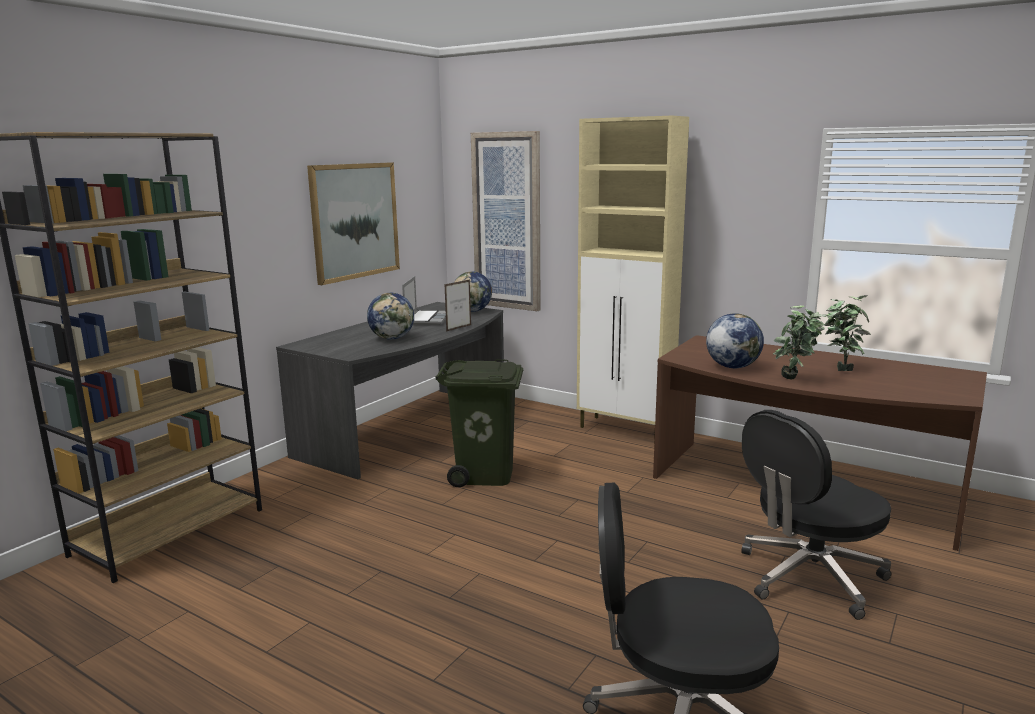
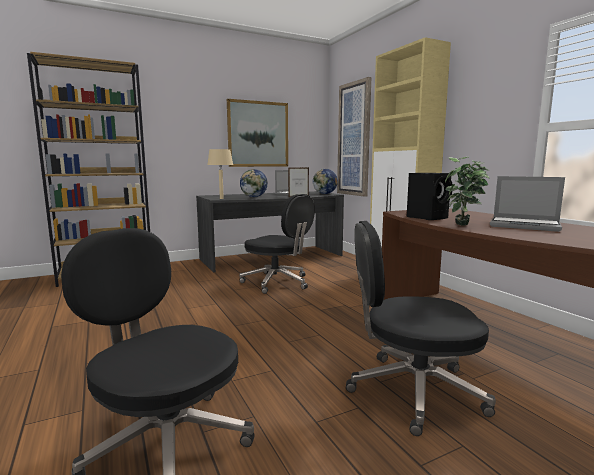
camera: 30 degrees right, 5 degrees down
(355, 353) = (221, 198): none -> beige table lamp
(485, 475) = (277, 282): green trash can -> black office chair
(732, 367) = (428, 217): globe -> black speaker
(841, 369) = (525, 225): potted plant -> laptop

